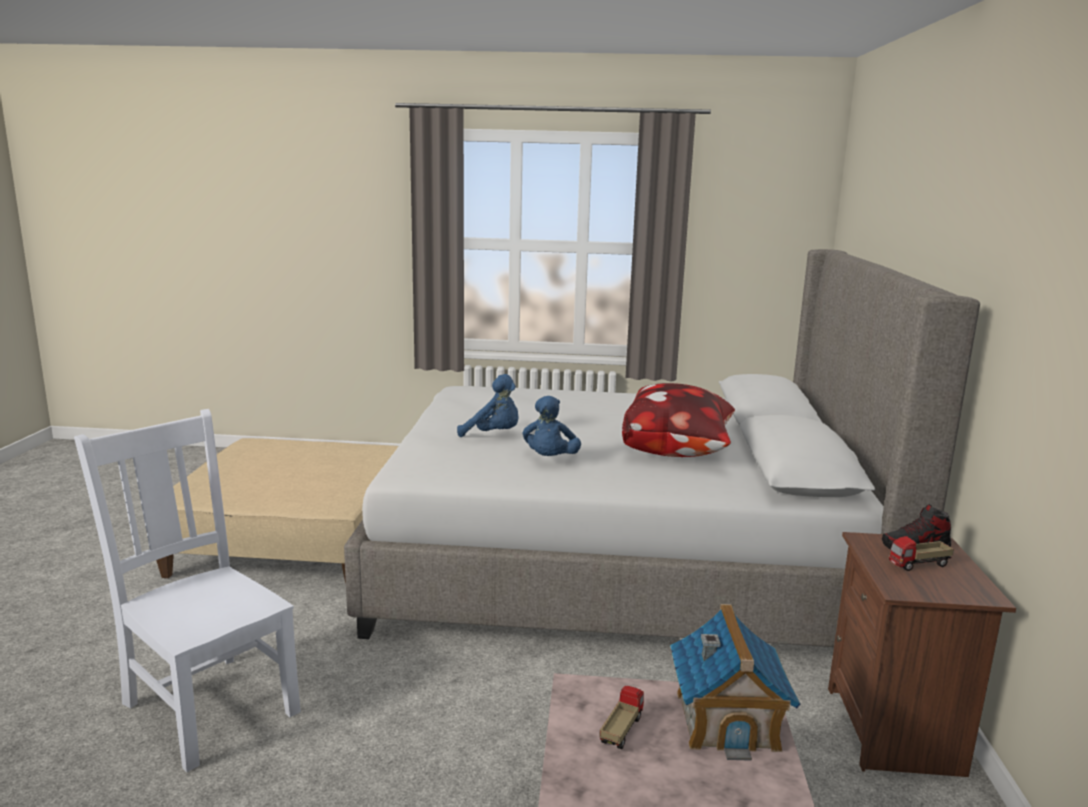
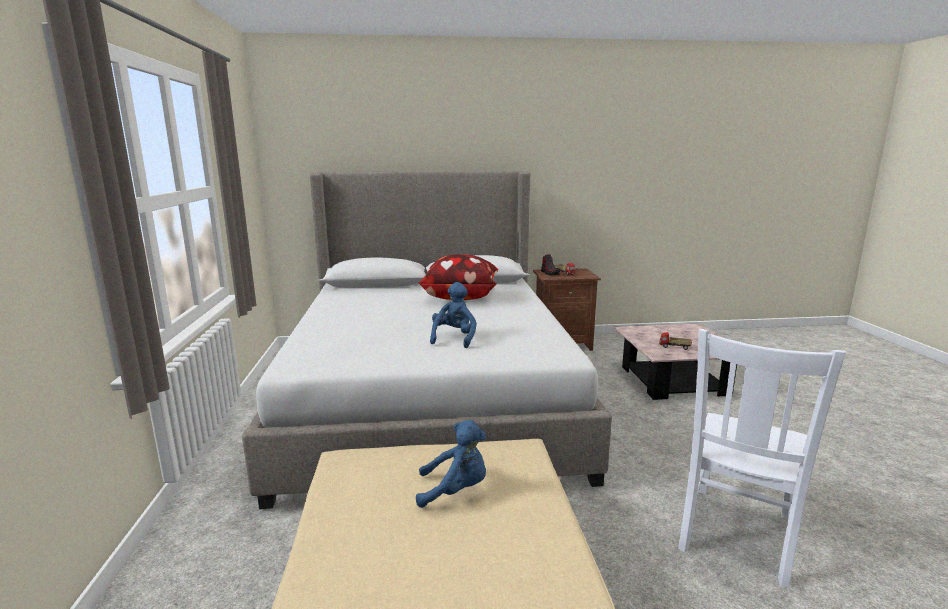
camera: 100 degrees left, 0 degrees up
(550, 460) = (499, 320): blue plush toy -> blue plush toy (455, 490)
(727, 720) = (645, 333): toy house -> none

